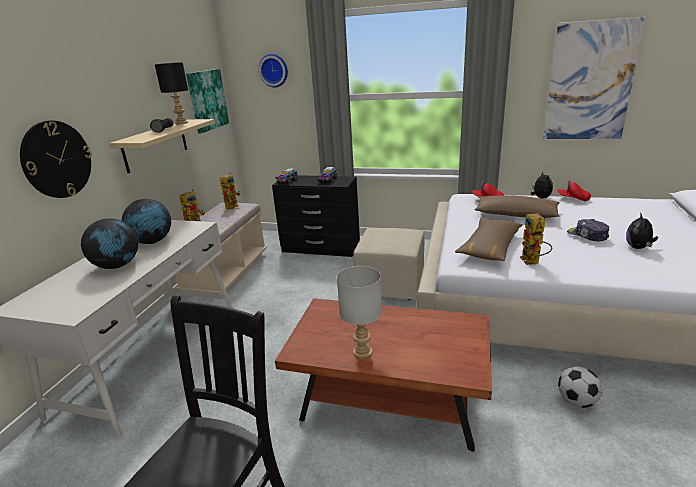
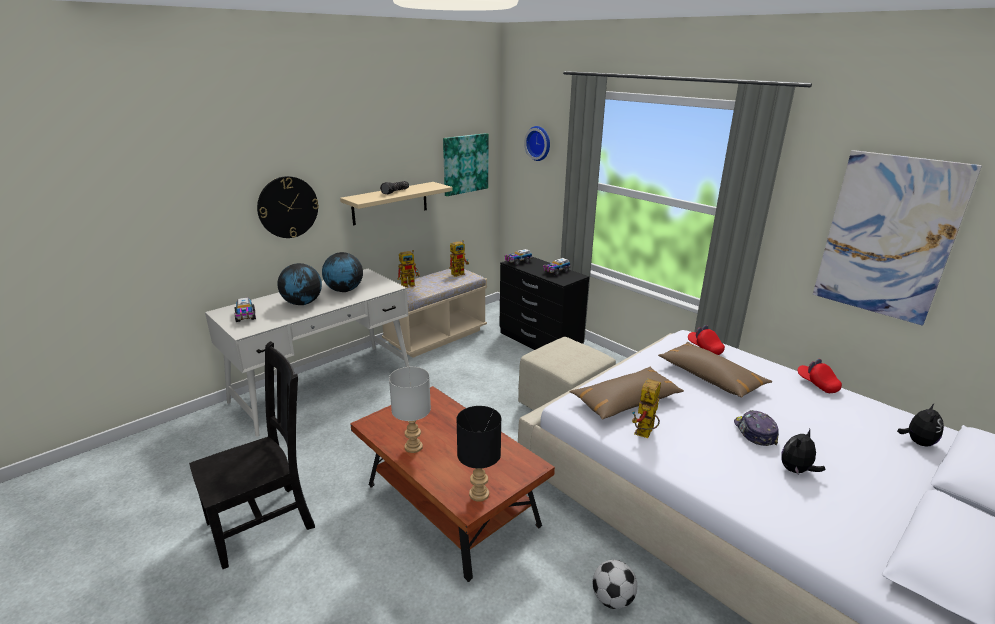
camera: 30 degrees right, 0 degrees up
(57, 300) = (245, 317): none -> toy truck
(182, 123) = (421, 186): black table lamp -> black table lamp (480, 494)
(540, 198) = (776, 368): plush toy -> plush toy (917, 442)

